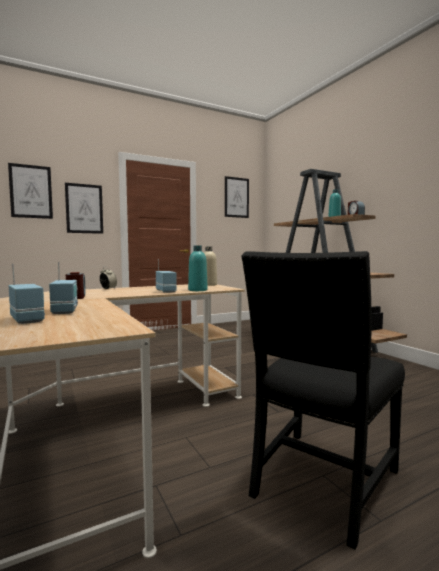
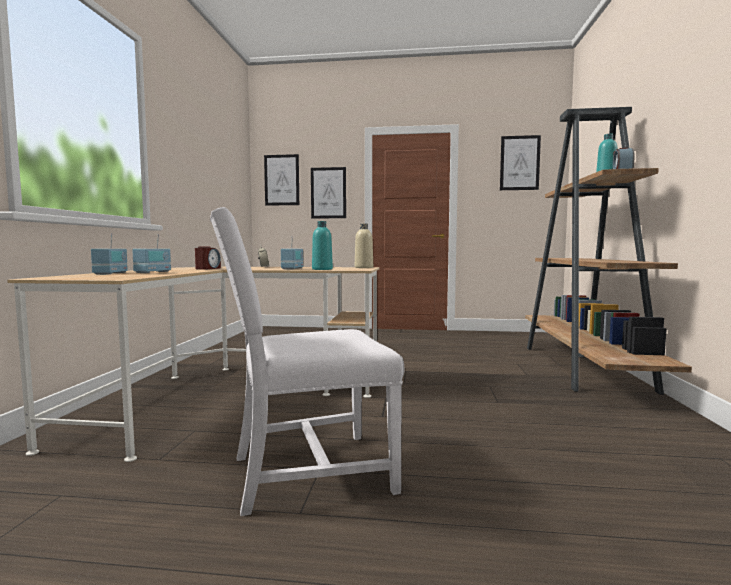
camera: 35 degrees right, 0 degrees up
(321, 483) = (305, 473): black chair -> white chair

